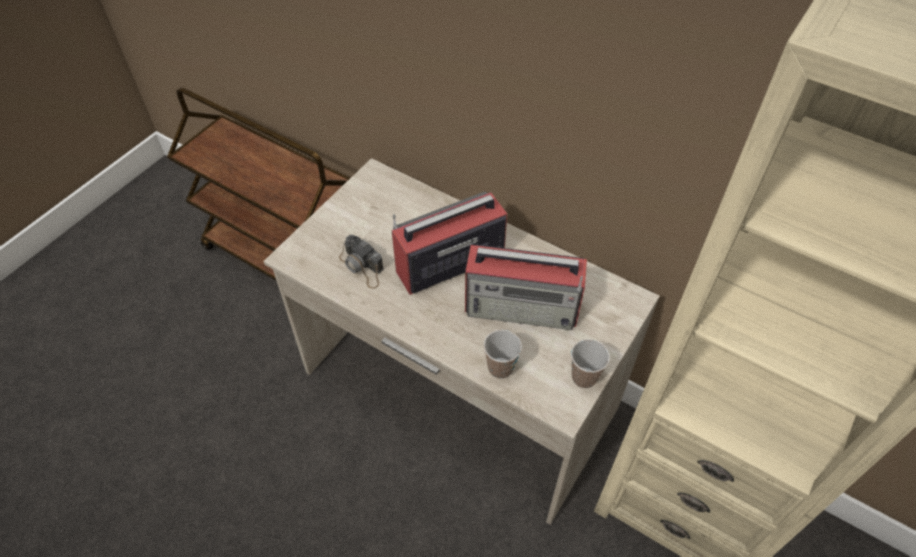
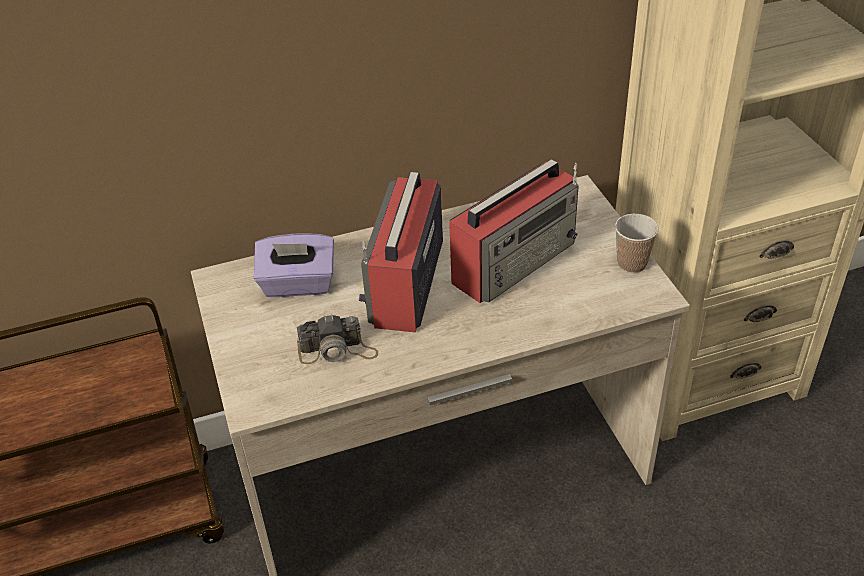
camera: 50 degrees left, 10 degrees down
(401, 212) = (298, 284): none -> purple tissue box
(500, 368) = (571, 312): cup -> none

